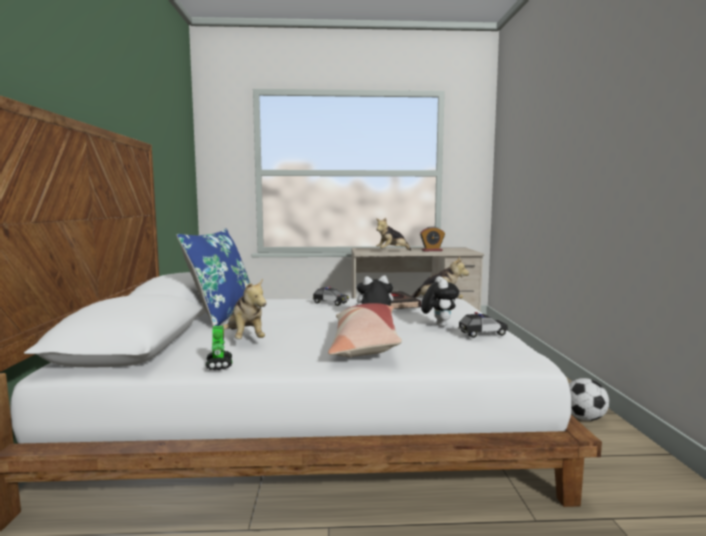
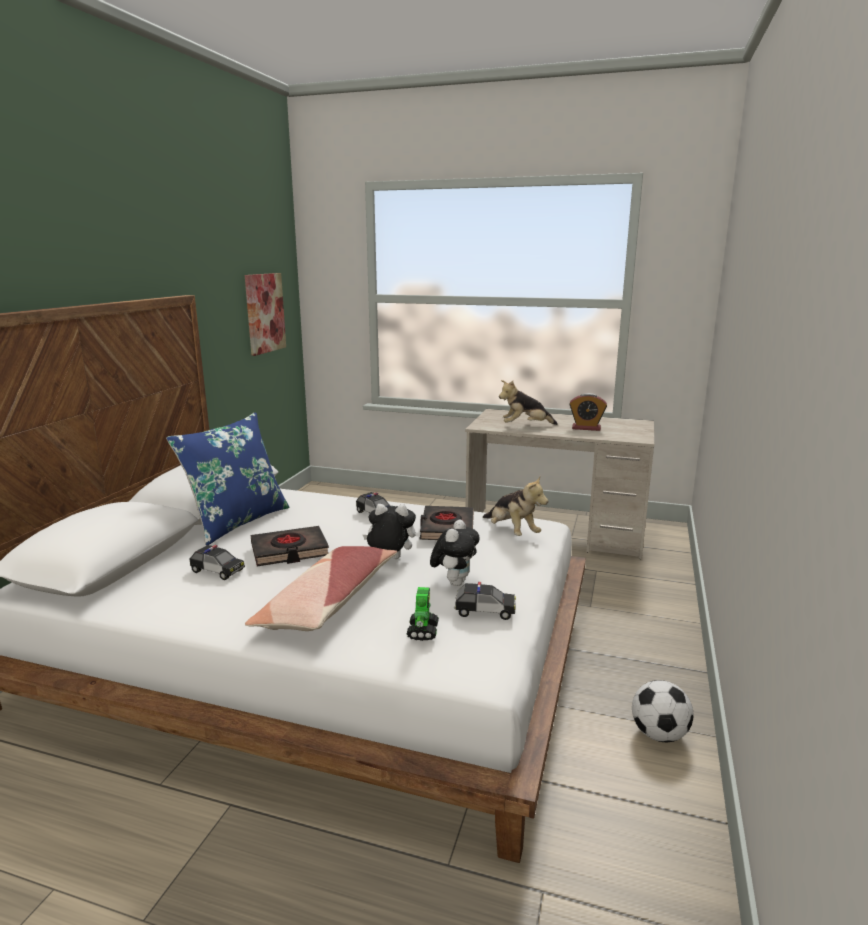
camera: 20 degrees right, 10 degrees up
(180, 177) = (264, 313): none -> picture
(219, 365) = (152, 611): toy robot -> toy robot (423, 631)
(245, 339) = (217, 571): plush toy -> toy car
(293, 323) = (289, 551): none -> black book

